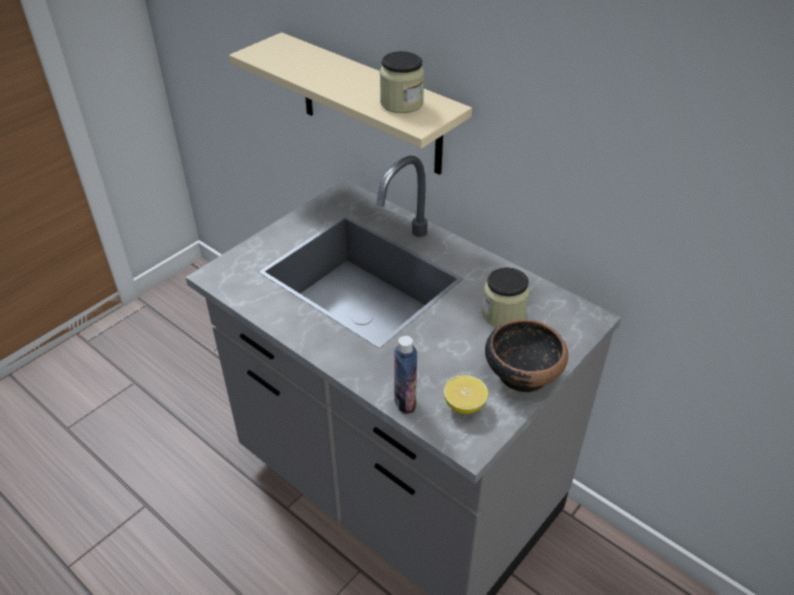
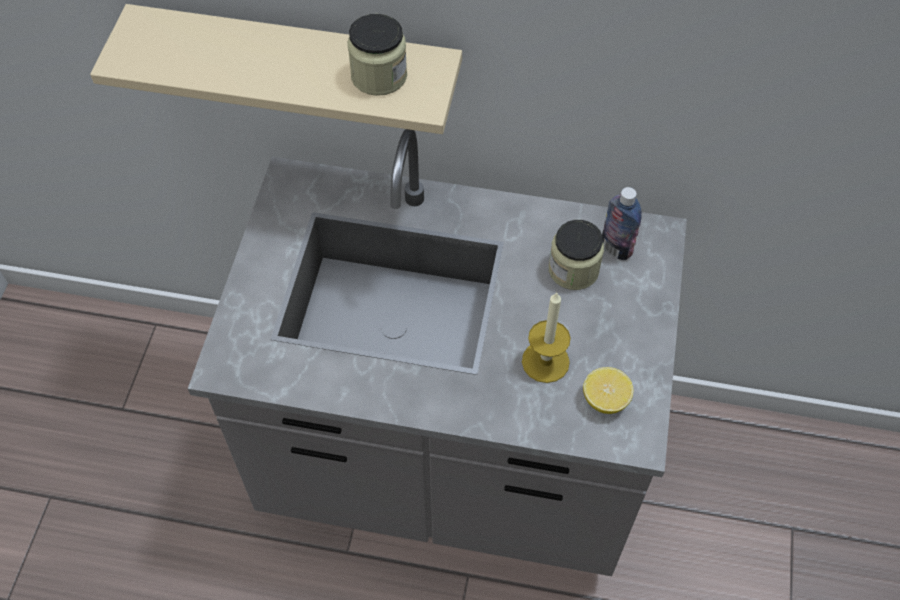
camera: 30 degrees left, 15 degrees up
(405, 401) = (546, 425): bottle -> bottle (616, 248)
(436, 361) = (545, 361): none -> candle
(522, 373) = (635, 333): bowl -> none

